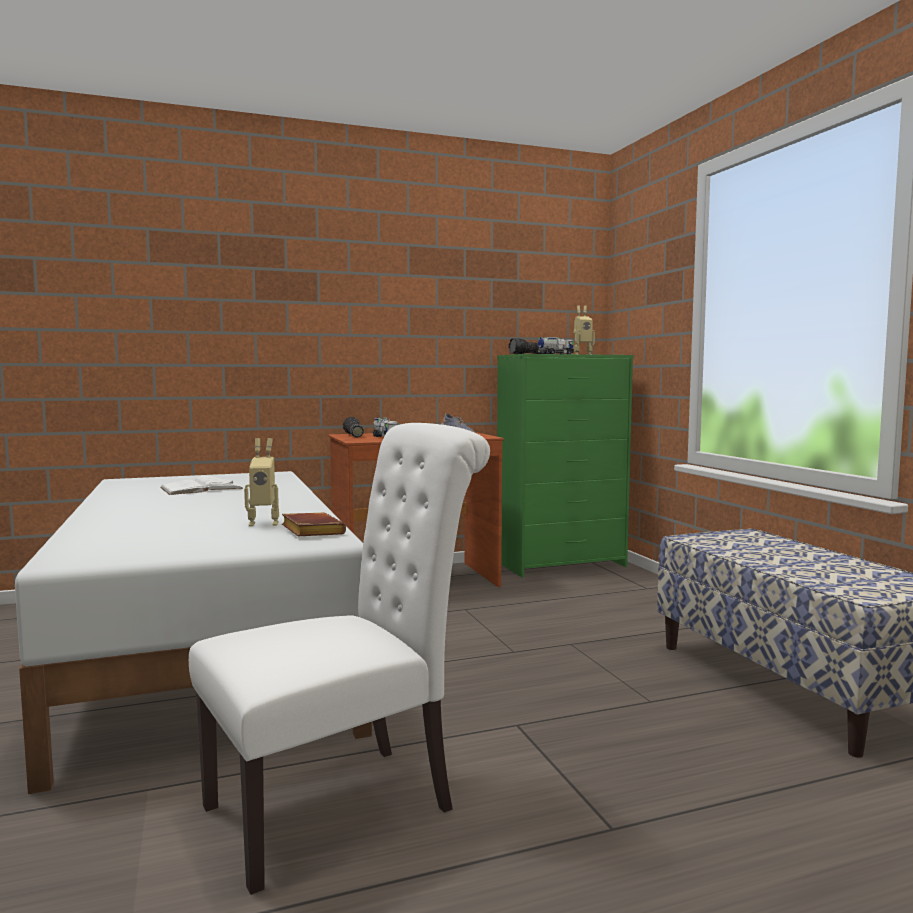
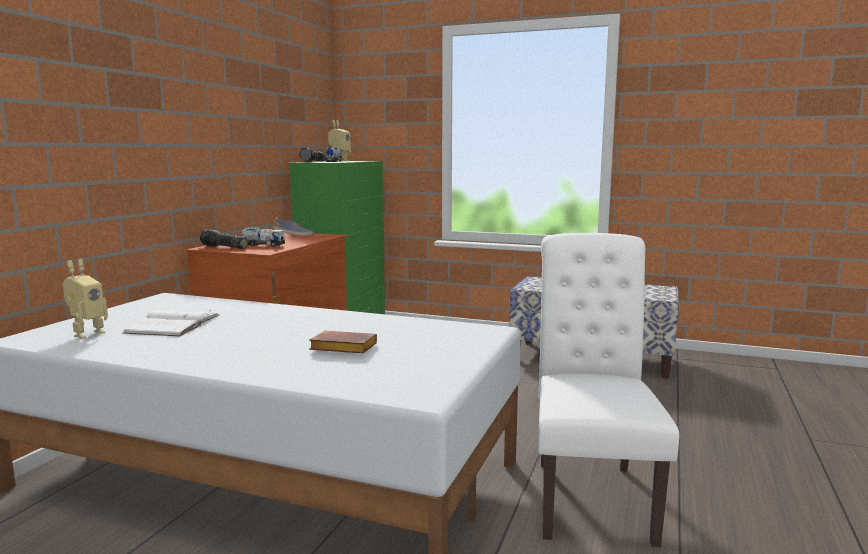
camera: 50 degrees left, 5 degrees up
(264, 523) = (393, 332): toy robot -> toy robot (87, 334)
(310, 531) = (449, 329): brown book -> brown book (341, 348)

